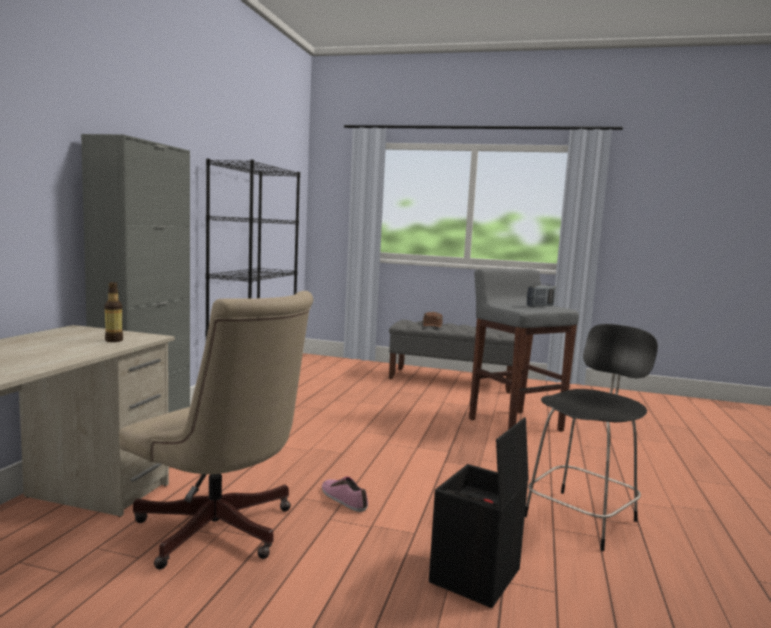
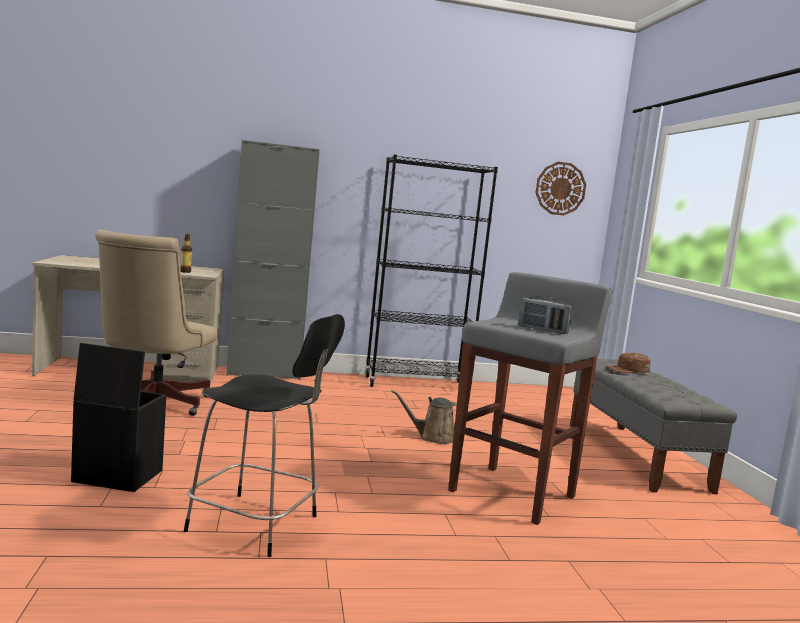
camera: 65 degrees right, 0 degrees up
(289, 187) = (560, 188): none -> wall clock
(344, 499) = (225, 429): shoe -> none
(400, 421) = (433, 437): none -> brown watering can

